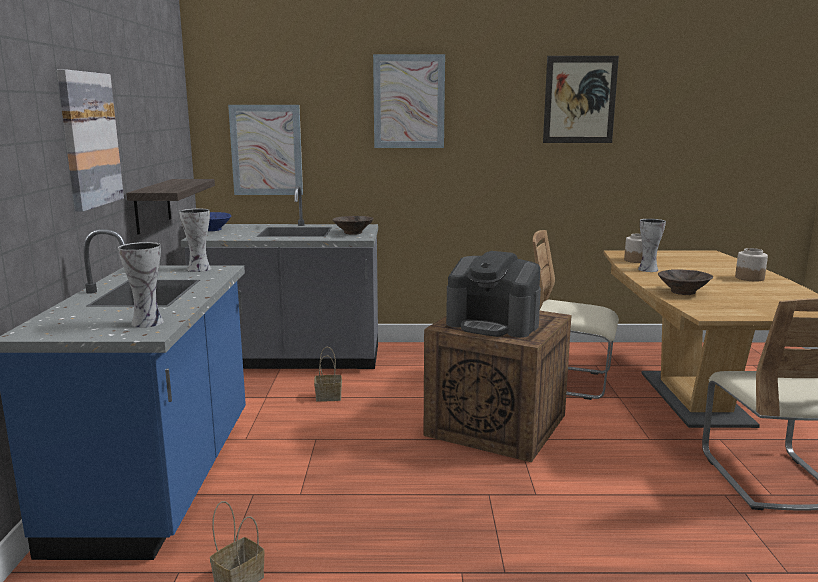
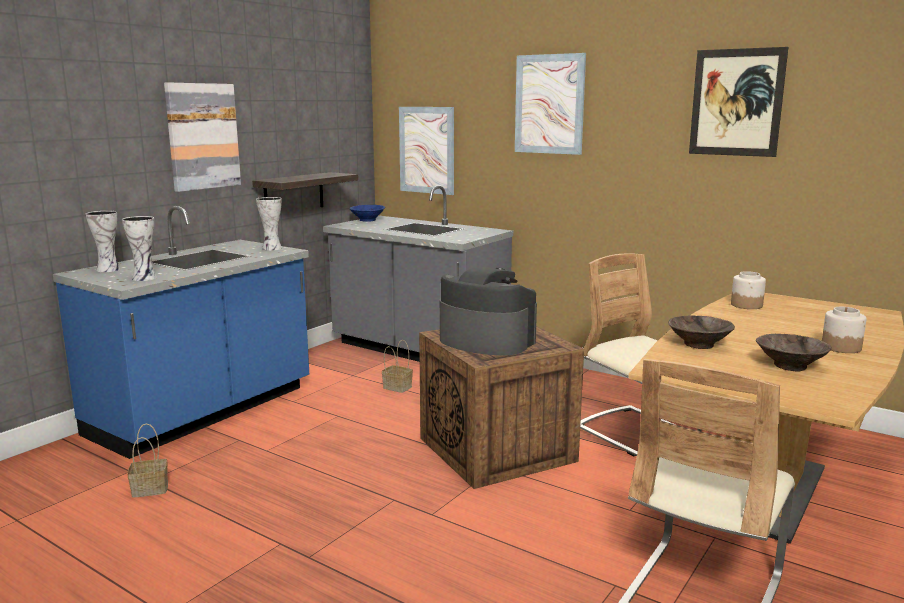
camera: 35 degrees right, 0 degrees up
(354, 233) = (466, 235): brown bowl -> brown bowl (791, 366)
(493, 324) = (485, 341): coffee machine -> coffee machine turned 150 degrees clockwise
(647, 269) = (729, 316): vase -> vase (108, 269)

